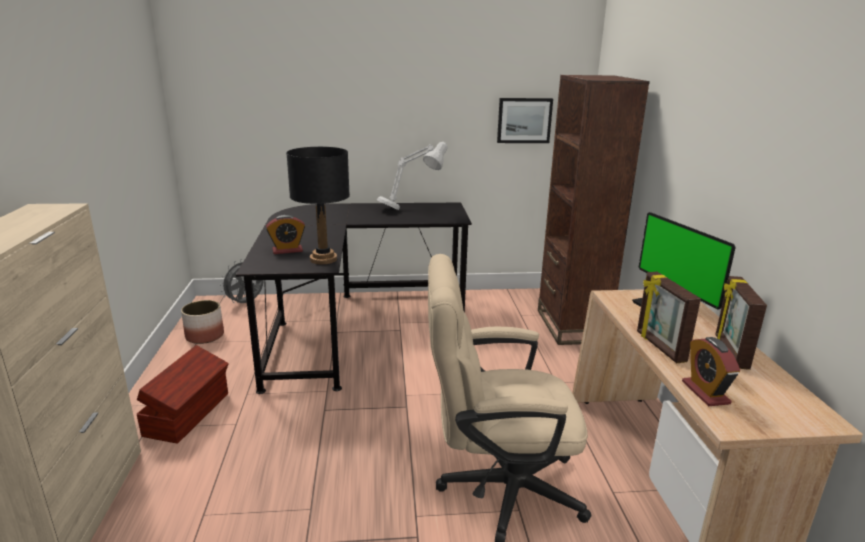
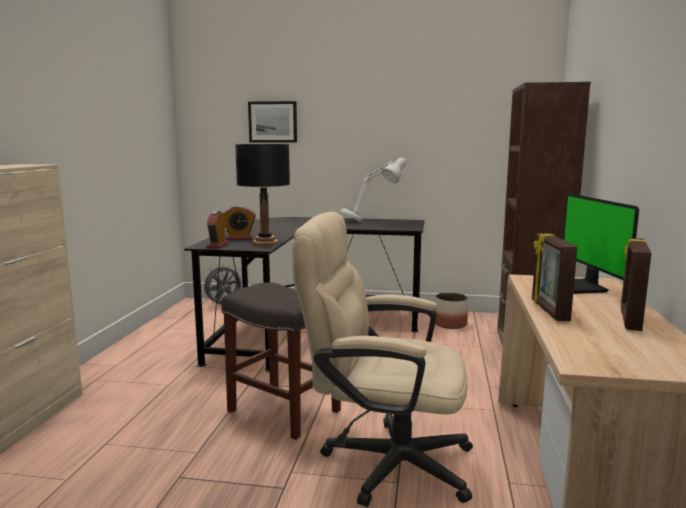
camera: 15 degrees right, 10 degrees down
(189, 413) = (134, 374): brown storage box -> none
(204, 336) = (177, 324): planter -> planter (450, 324)
(374, 441) = (282, 411): none -> grey stool
(524, 120) = (487, 141): picture -> picture (273, 122)
(705, 392) = (573, 342): alarm clock -> alarm clock (217, 245)

